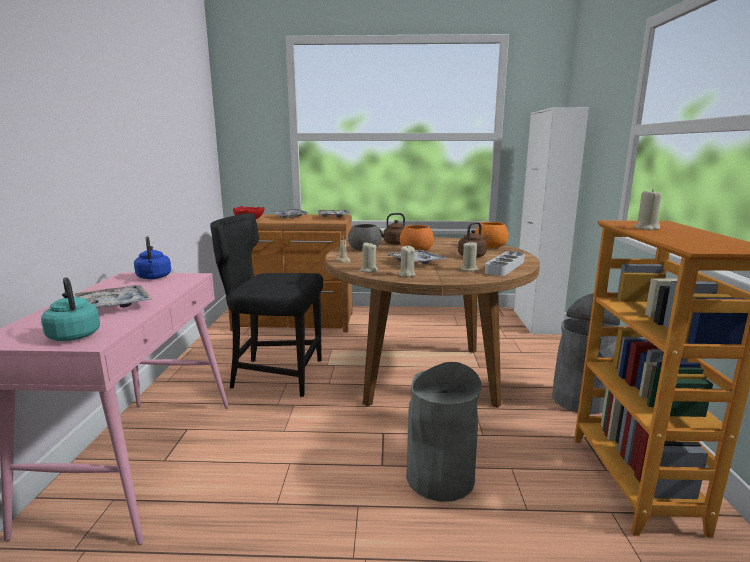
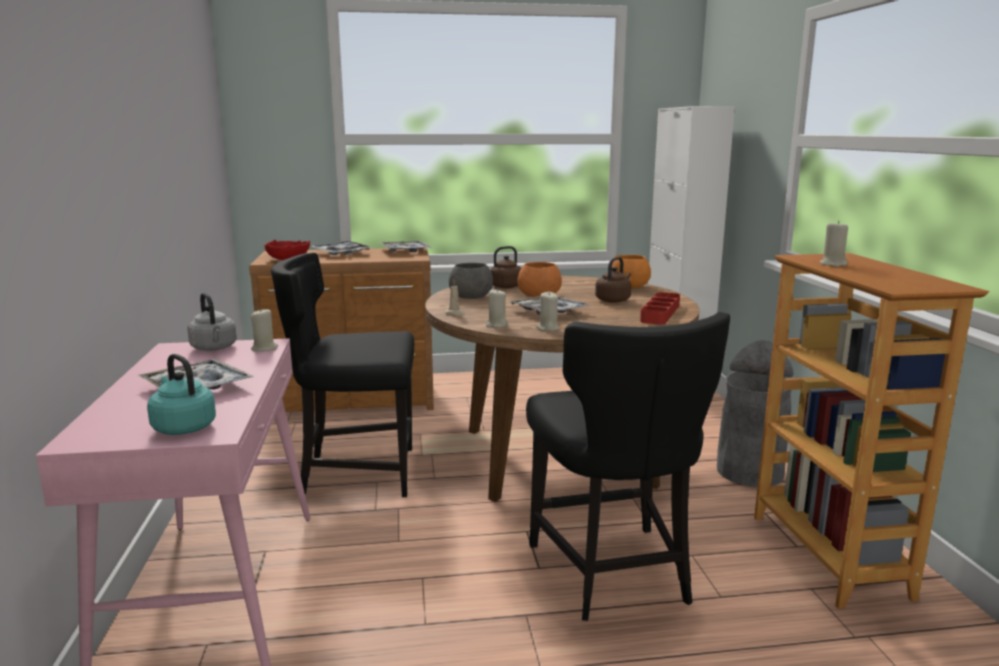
camera: 10 degrees left, 0 degrees up
(154, 277) = (214, 348): blue kettle -> grey kettle
(440, 477) = (612, 573): grey trash can -> black chair
(469, 269) = (619, 318): beige candle -> beige candle (265, 348)
(505, 267) = (660, 313): grey tray -> red tray

